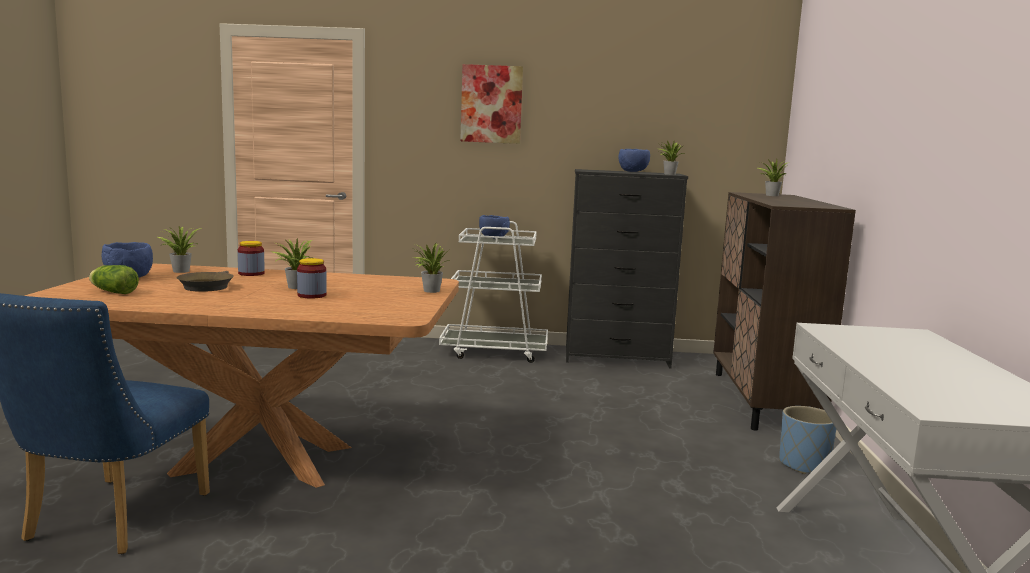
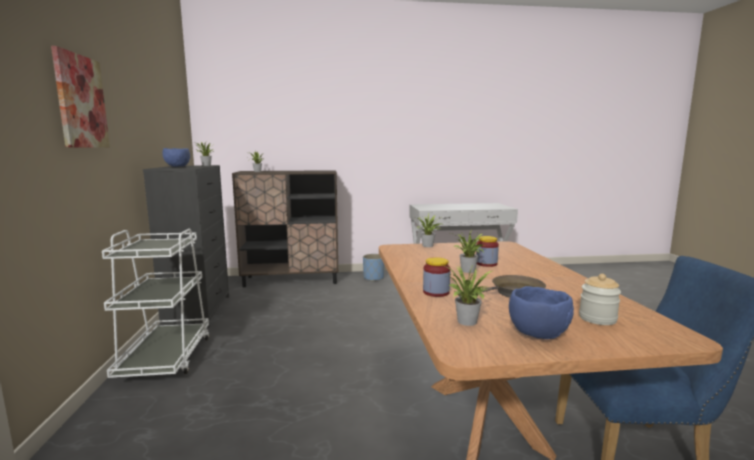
camera: 100 degrees left, 0 degrees up
(112, 292) = (597, 318): lettuce -> jar
(494, 238) = (146, 248): blue bowl -> none

